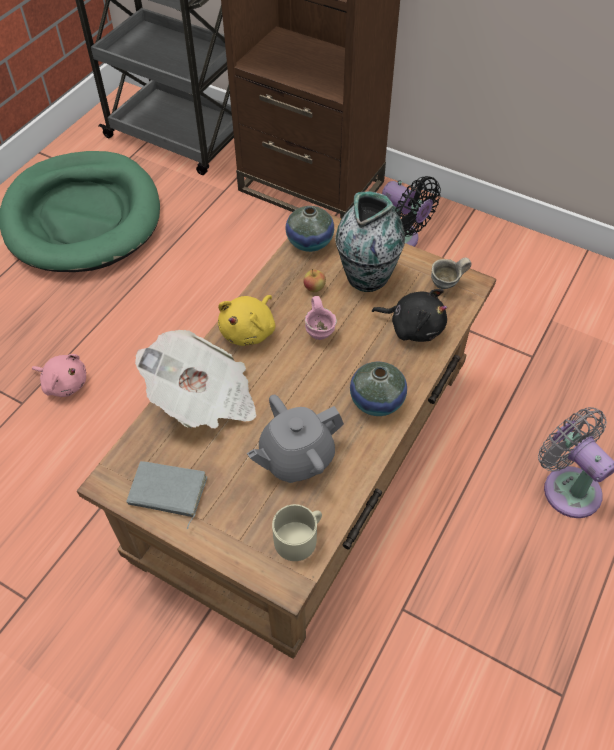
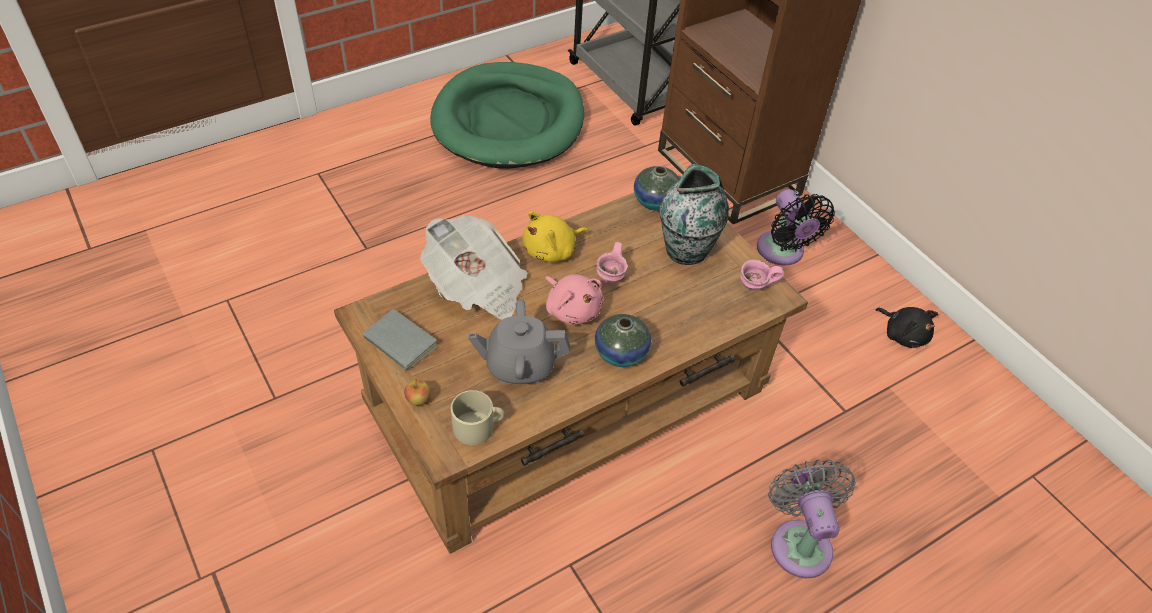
camera: 25 degrees right, 5 degrees down
(64, 383) = (408, 247): pink plush toy -> pink plush toy (572, 309)
(314, 288) = (632, 240): apple -> apple (418, 400)
(413, 327) = (698, 309): black plush toy -> black plush toy (903, 334)
(447, 285) = (755, 288): grey mug -> pink mug

